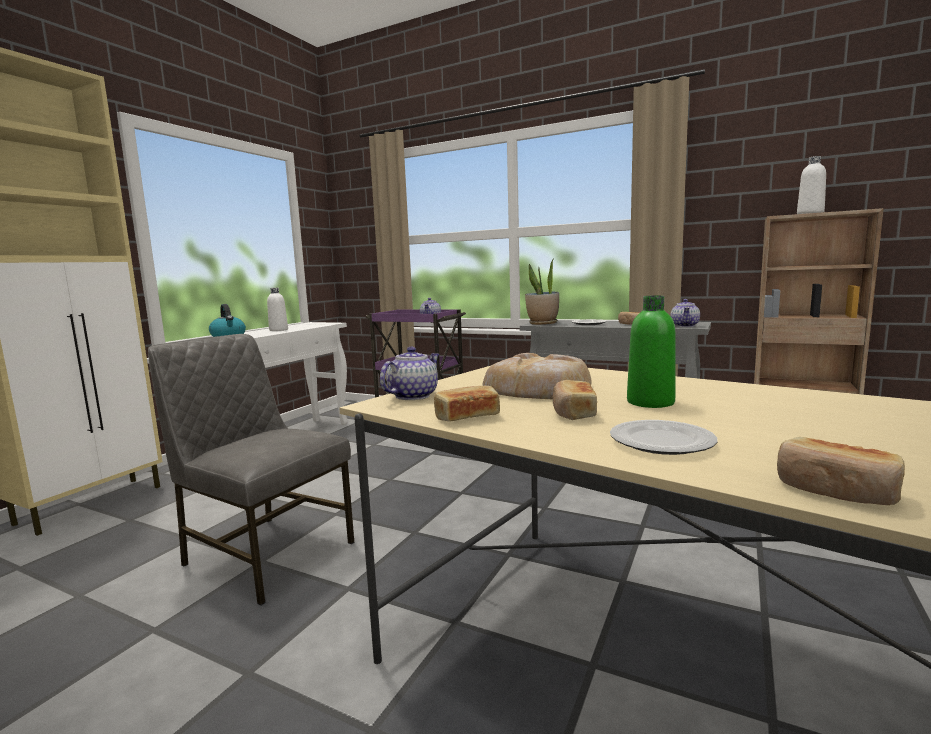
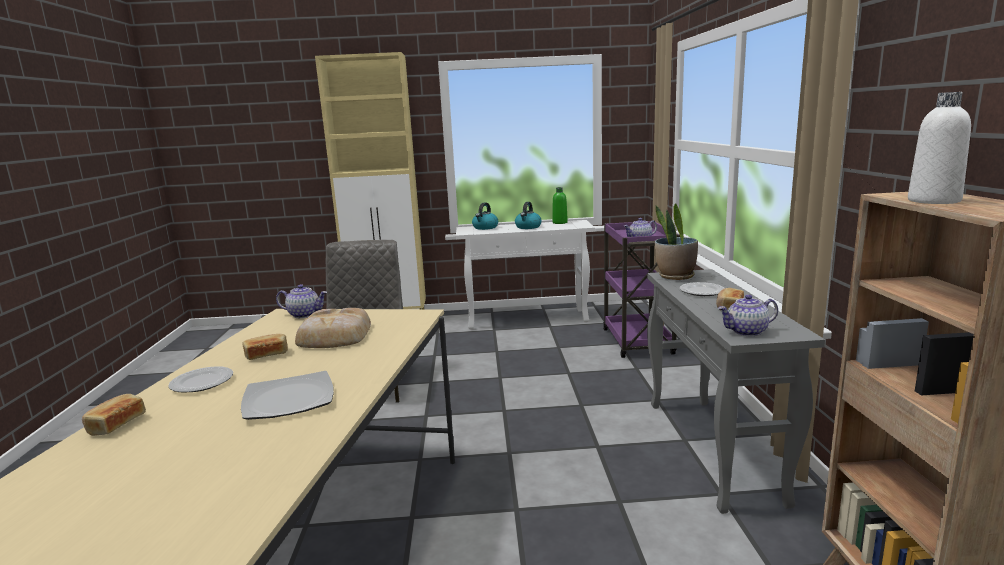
camera: 60 degrees right, 5 degrees up
(278, 330) = (528, 227): white bottle -> kettle
(467, 417) = (254, 335): bread -> none
(650, 402) = (298, 369): green bottle -> green bottle (560, 222)
(756, 407) = (288, 399): none -> plate

